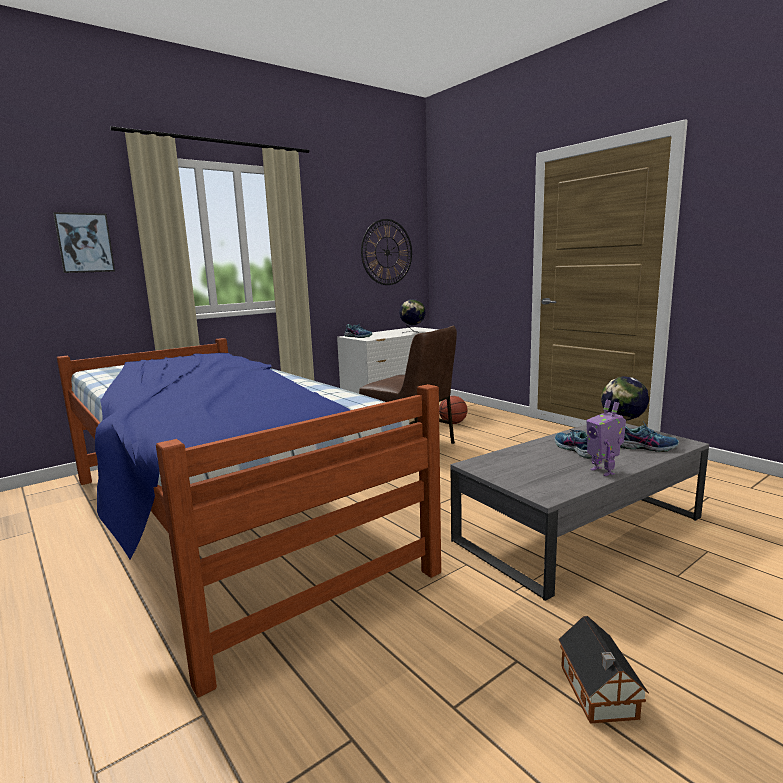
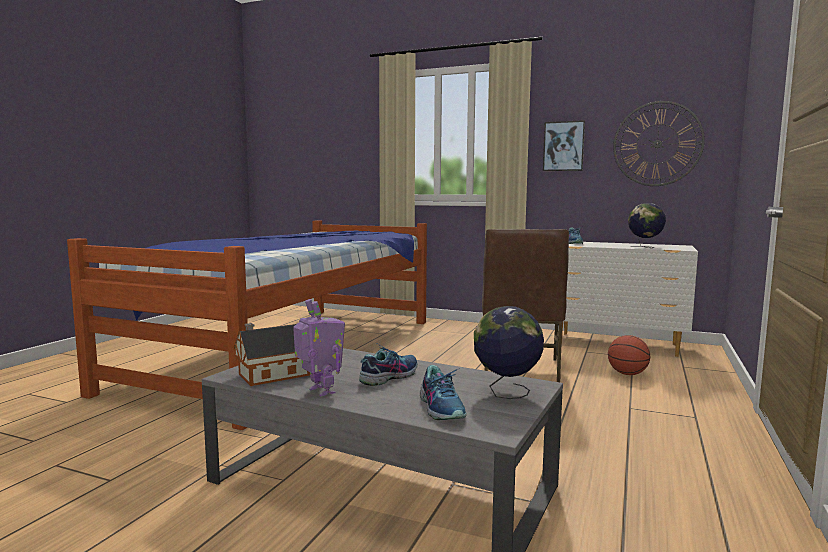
camera: 60 degrees right, 5 degrees down
(84, 243) = (353, 142): picture -> picture (563, 146)
(598, 694) = (58, 521): toy house -> toy house (271, 375)
(603, 471) = (320, 391): toy robot -> toy robot turned 105 degrees clockwise

